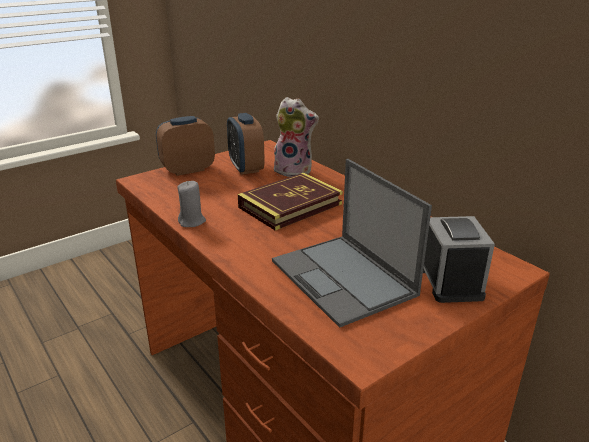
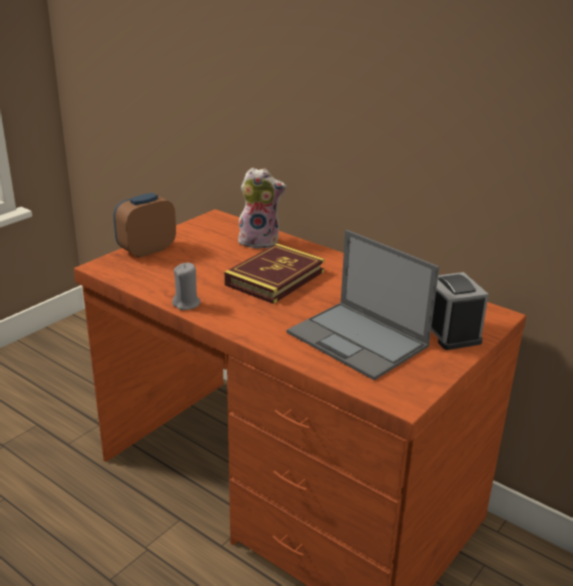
camera: 15 degrees left, 0 degrees up
(246, 168) = (208, 243): alarm clock -> none

